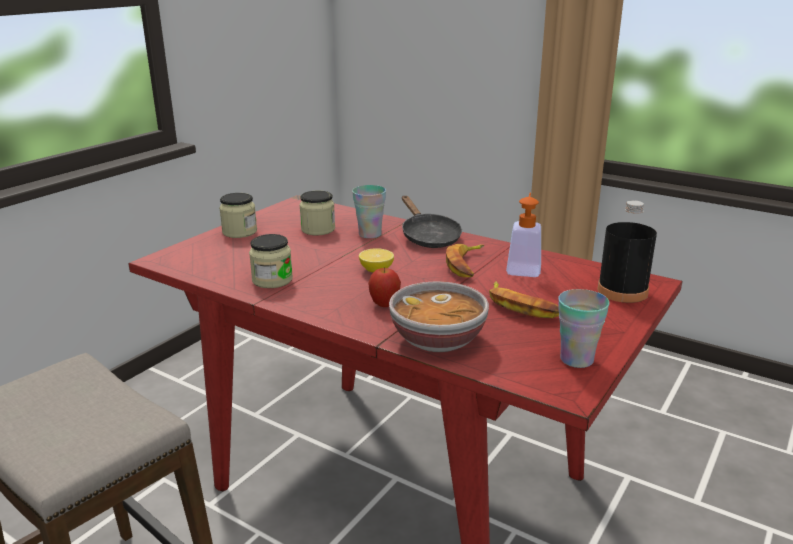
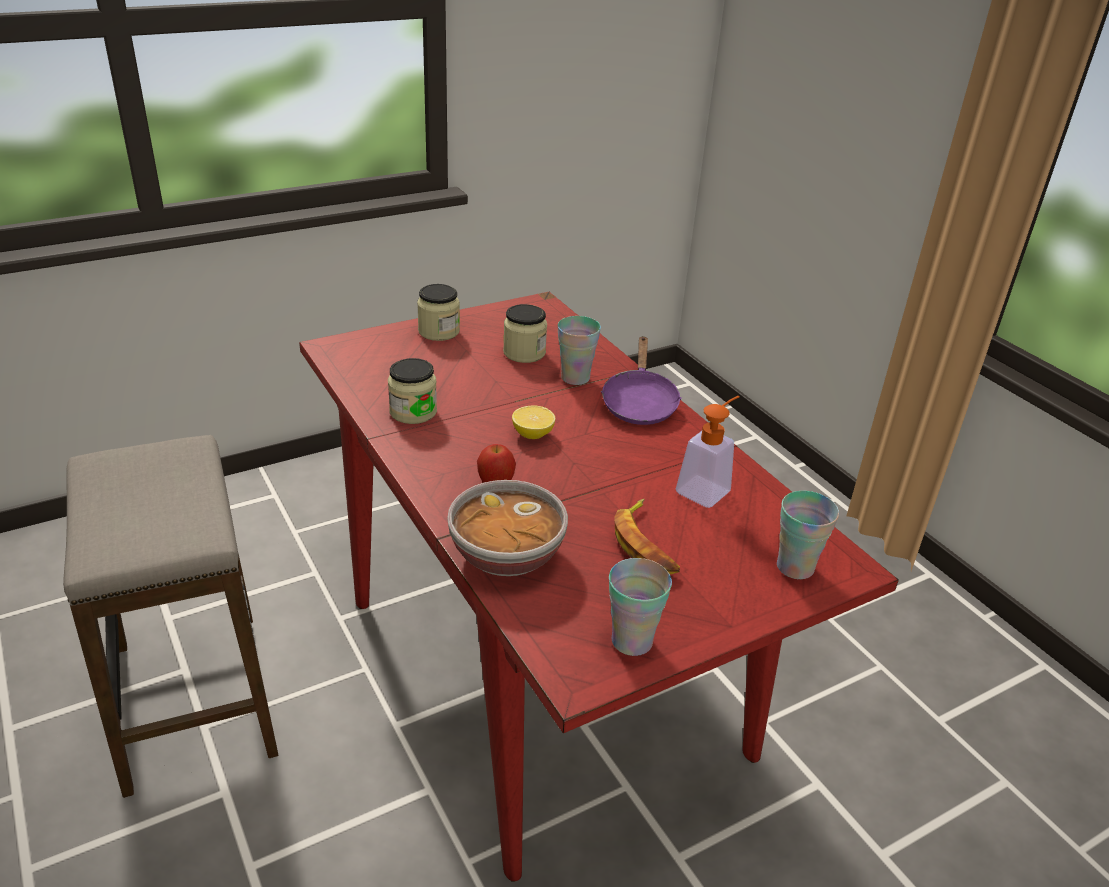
camera: 25 degrees right, 10 degrees up
(428, 237) = (639, 403): black frying pan -> purple frying pan
(466, 265) = (642, 461): banana -> none
(622, 291) = (795, 567): black bottle -> cup

